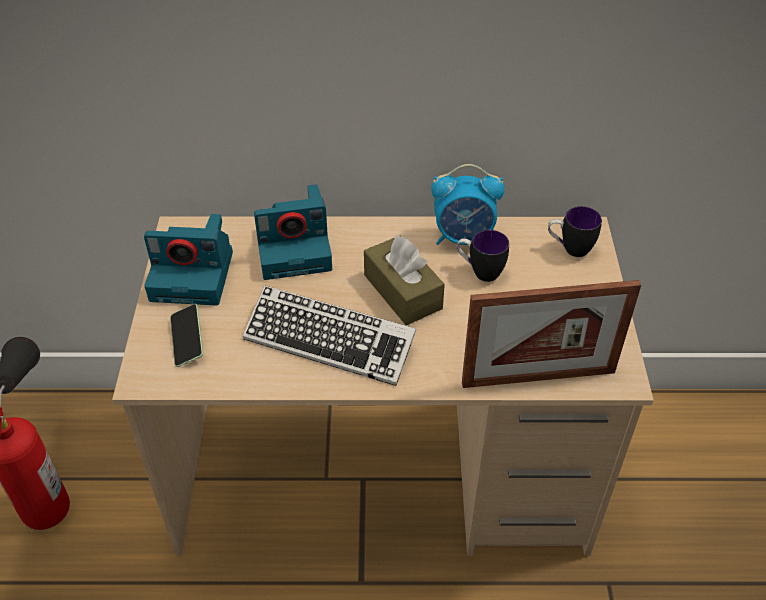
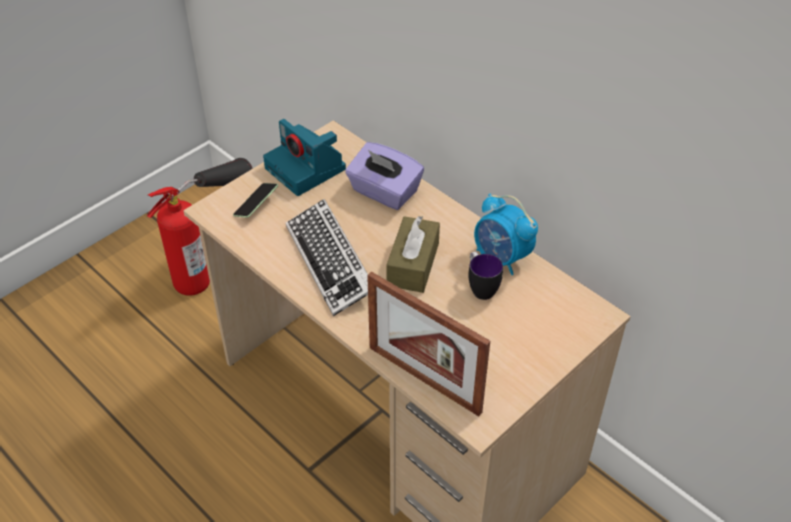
camera: 45 degrees right, 0 degrees up
(295, 249) = (384, 192): camera -> purple tissue box
(569, 249) = (566, 317): mug -> none

